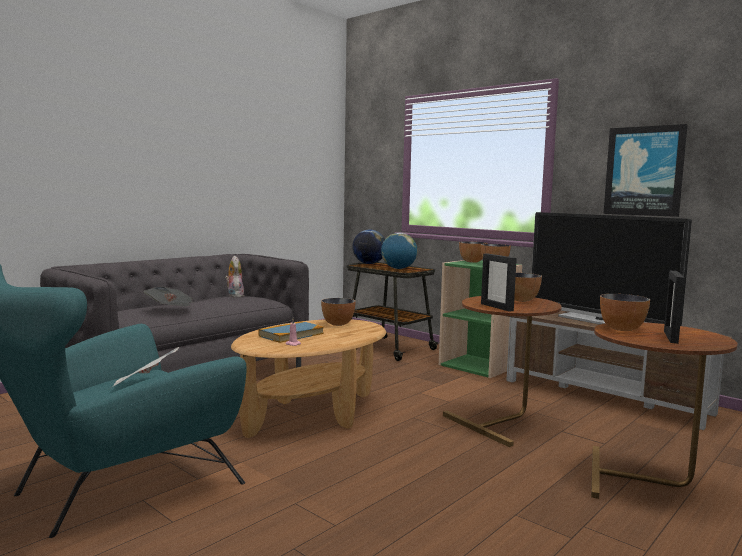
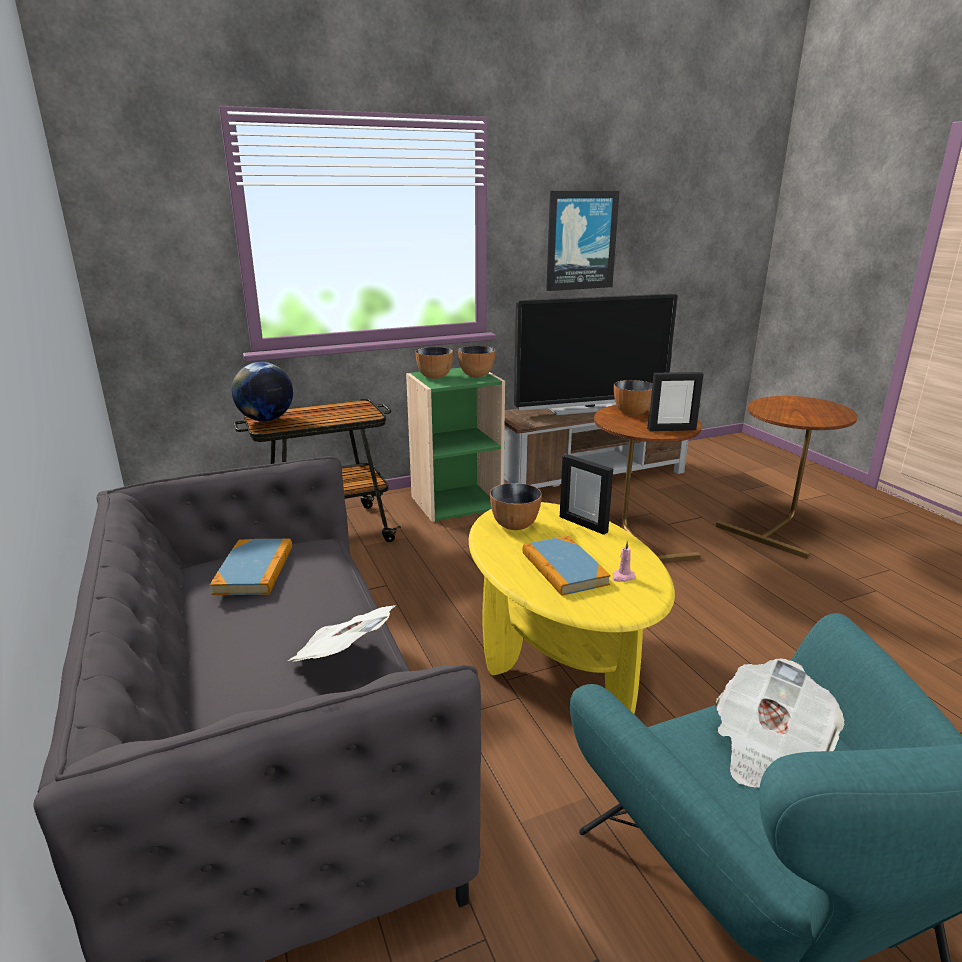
camera: 65 degrees left, 15 degrees up
(234, 296) = (254, 570): plush toy -> book
(312, 414) = (558, 655): brown coffee table -> yellow coffee table
(398, 268) = (333, 414): globe -> none
(622, 329) = (782, 415): bowl -> none
(672, 337) = (812, 410): picture frame -> picture frame (584, 524)

